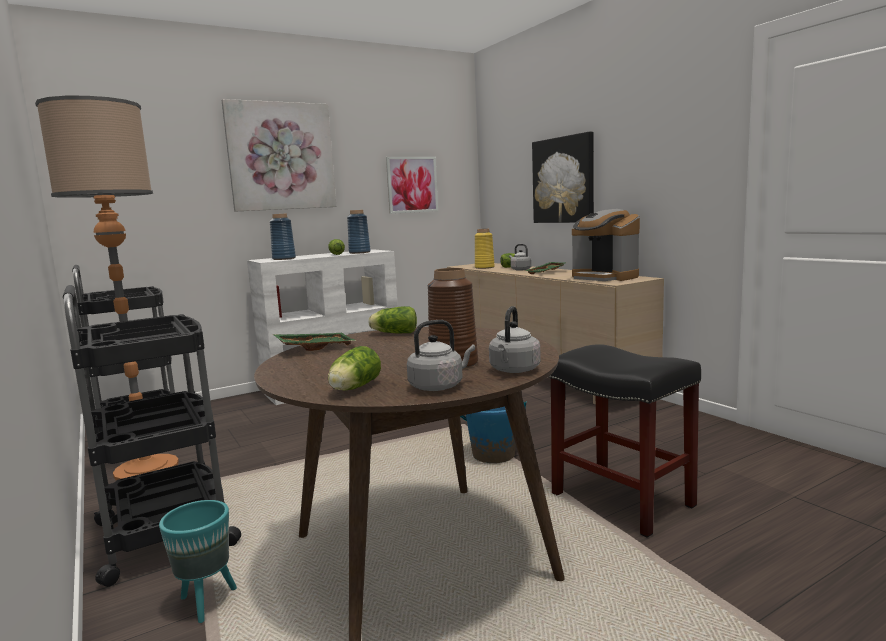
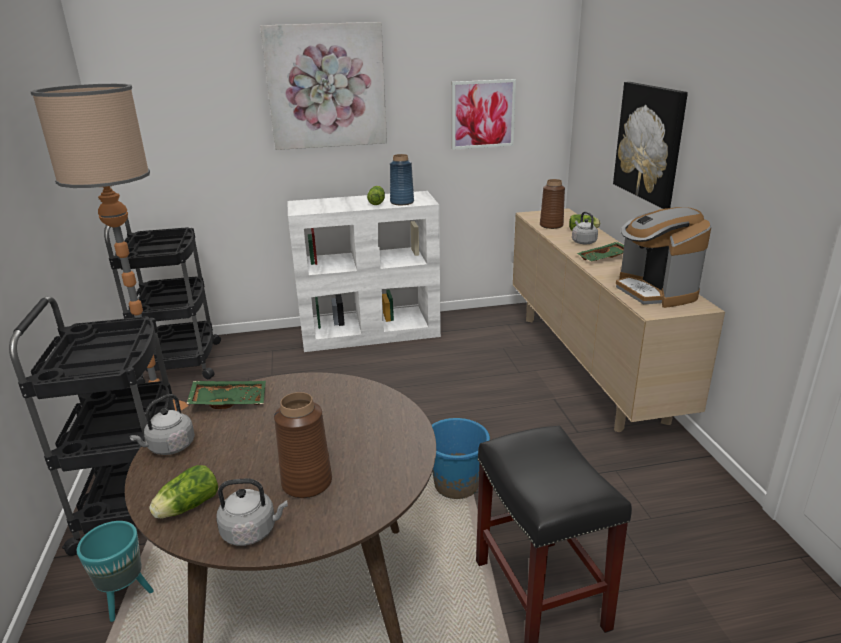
camera: 20 degrees right, 15 degrees up
(284, 259) = (318, 207): blue vase -> none
(393, 333) = (319, 386): lettuce -> none
(484, 267) = (551, 225): yellow vase -> brown vase
(514, 370) = (343, 520): grey kettle -> grey kettle (169, 447)

